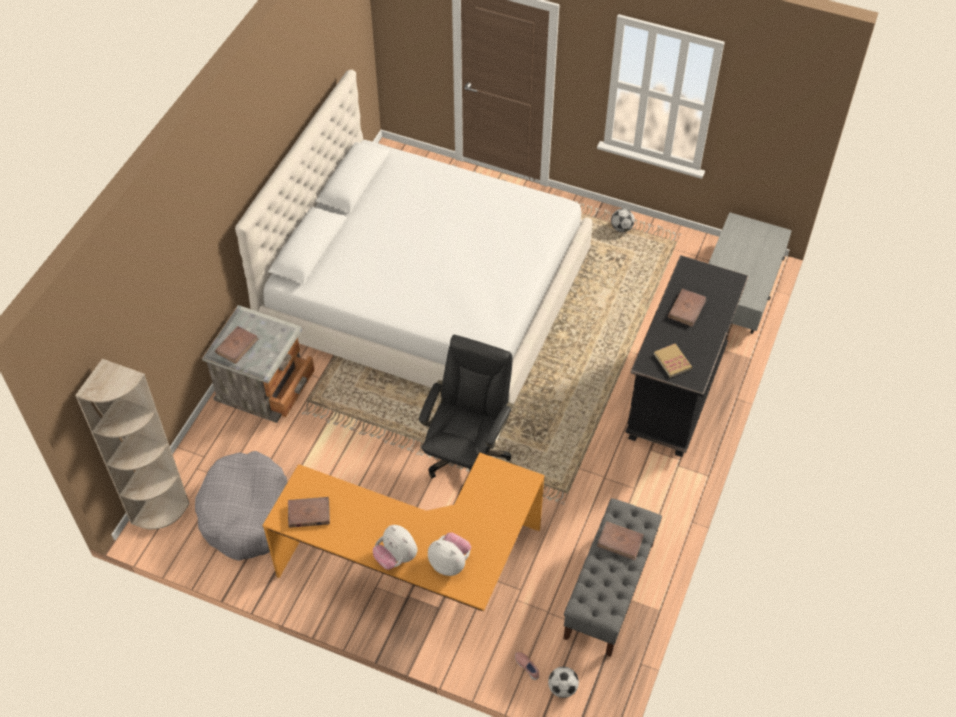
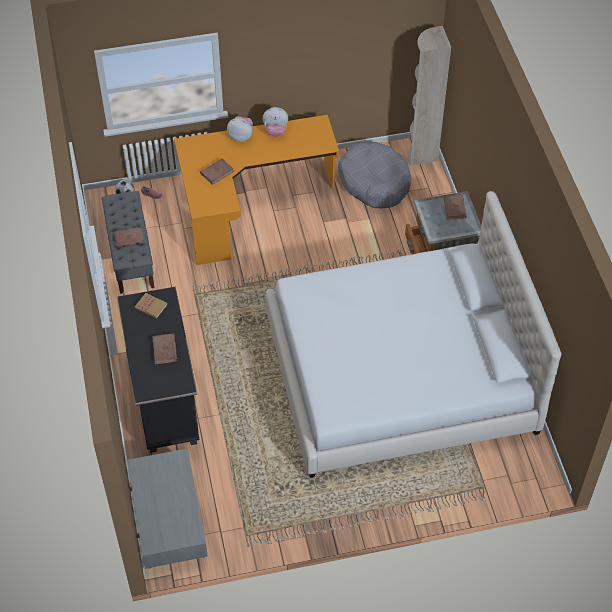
camera: 145 degrees right, 0 degrees up
(308, 514) = (308, 131): brown book -> brown book (217, 172)
(450, 562) = (209, 148): plush toy -> plush toy (275, 131)
(466, 458) = (274, 280): black office chair -> none
(621, 228) = (299, 522): football -> none

